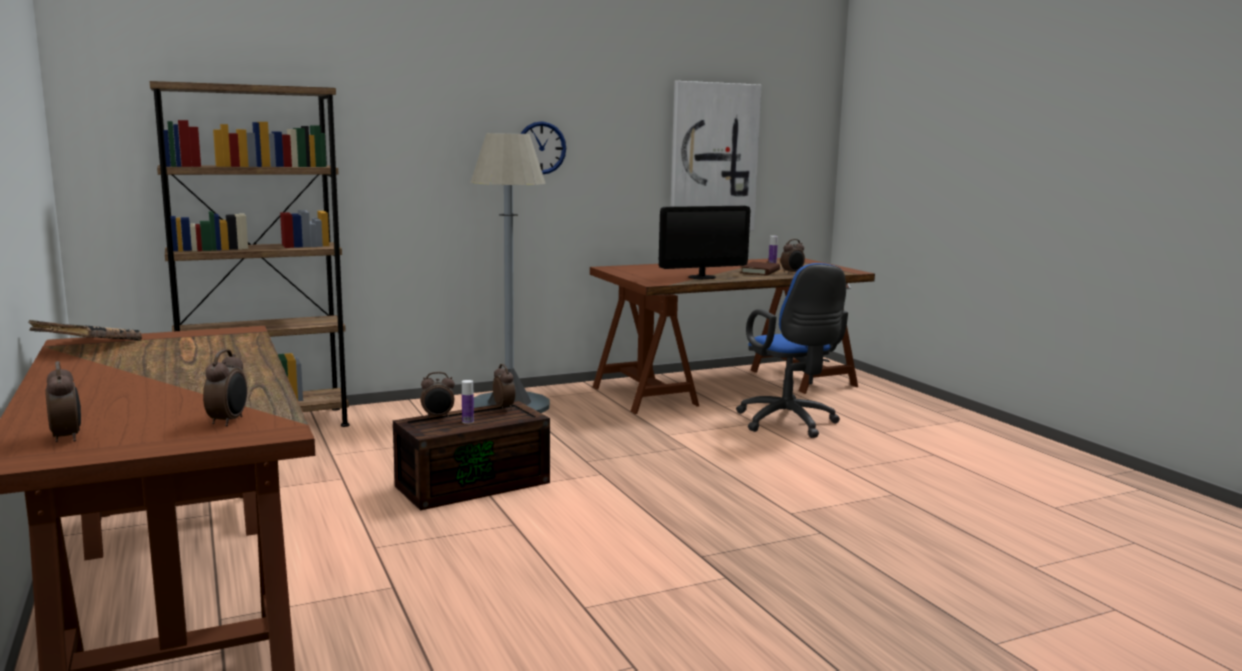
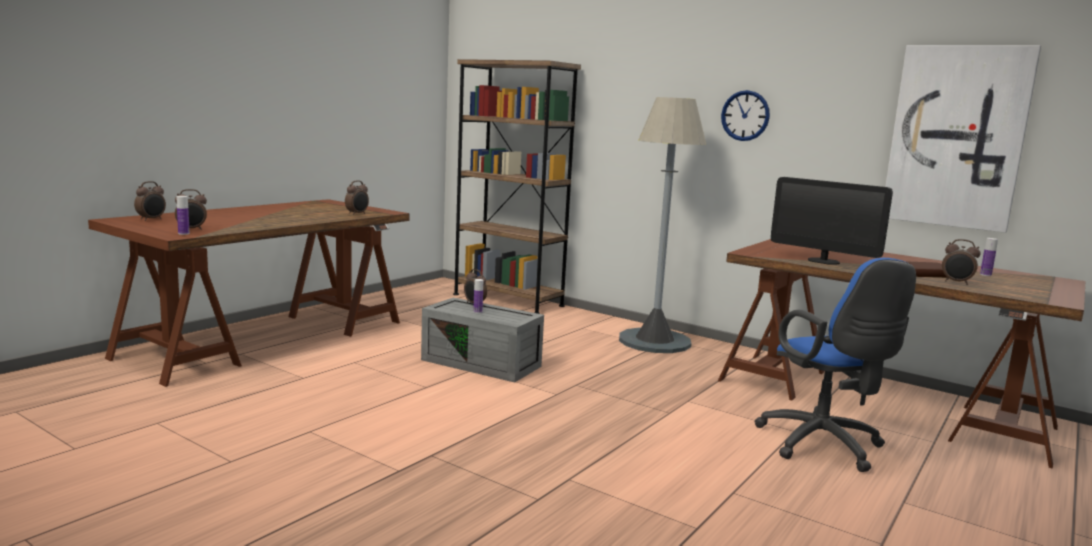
camera: 60 degrees right, 0 degrees up
(88, 347) = (319, 203): black book -> none
(262, 427) = (183, 233): none -> bottle
(474, 483) = (483, 363): brown storage box -> grey storage box
(504, 407) = (521, 313): alarm clock -> alarm clock (357, 214)
(789, 424) = (824, 446): blue office chair -> blue office chair turned 60 degrees counterclockwise

